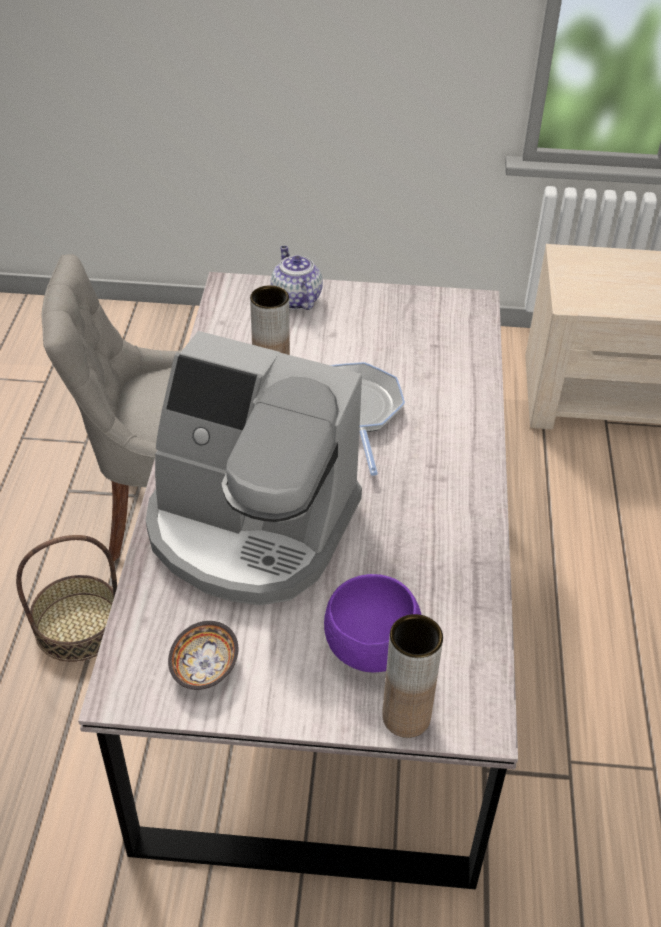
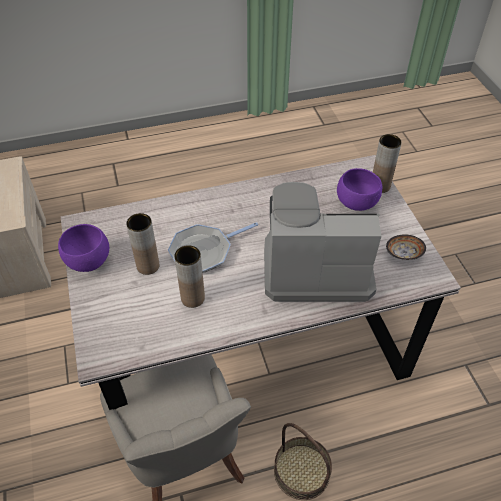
camera: 110 degrees left, 5 degrees up
(250, 528) = (314, 266): coffee machine -> coffee machine turned 90 degrees counterclockwise
(295, 299) = (100, 314): teapot -> none
(356, 351) = (148, 266): none -> brown vase
(391, 302) = (88, 263): none -> purple bowl

